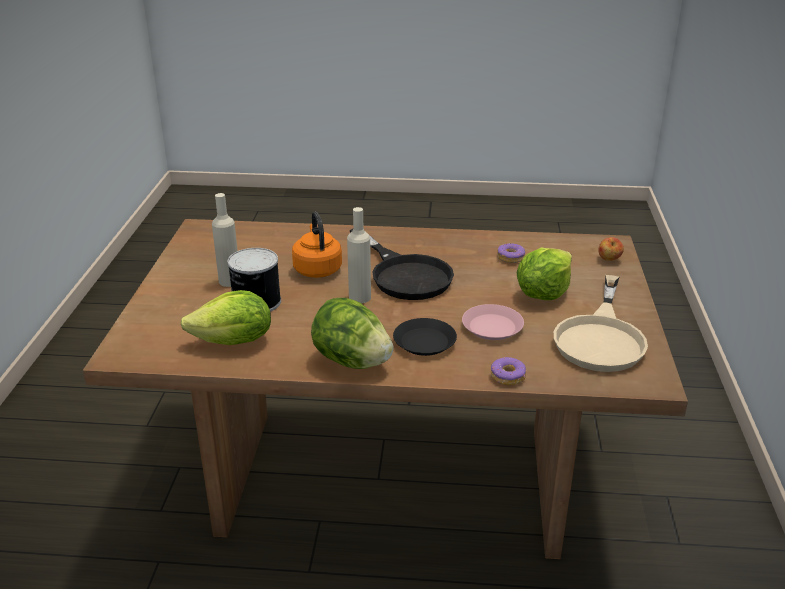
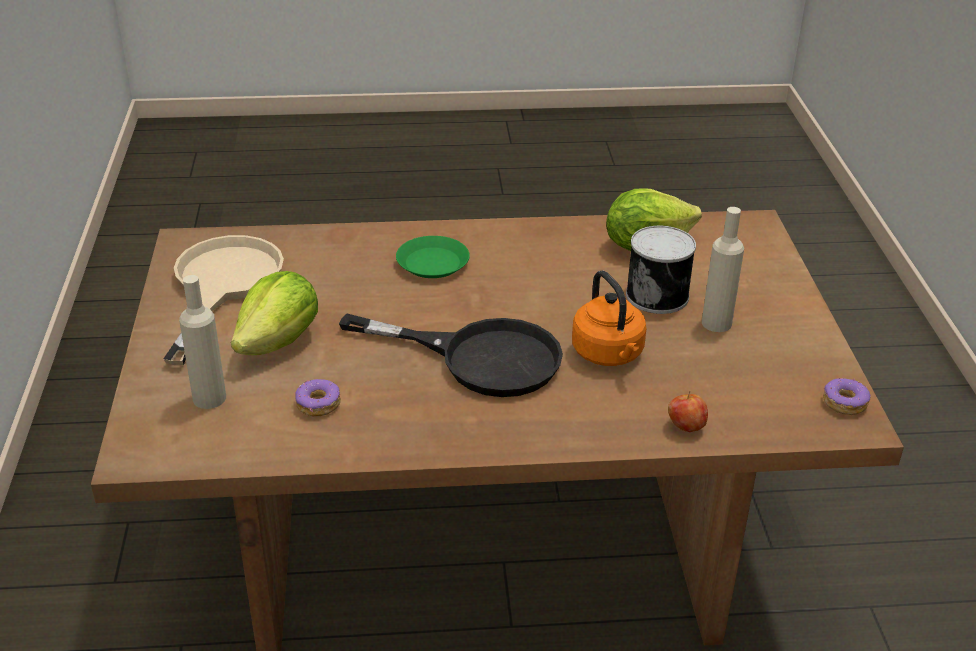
camera: 170 degrees right, 5 degrees up
(351, 361) = (507, 236): lettuce -> none
(360, 297) = (528, 313): beige bottle -> beige bottle (209, 398)
(404, 274) = (479, 357): black frying pan -> black frying pan turned 150 degrees clockwise
(424, 342) = (433, 263): black plate -> green plate
(492, 327) = (353, 287): pink plate -> none
(508, 377) = (339, 234): donut -> donut (844, 403)
(609, 260) = (158, 415): apple -> apple (686, 427)

